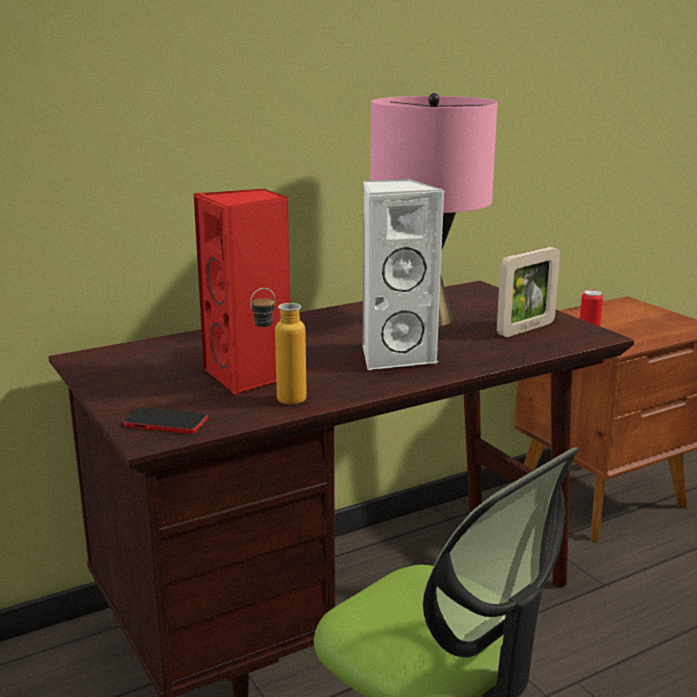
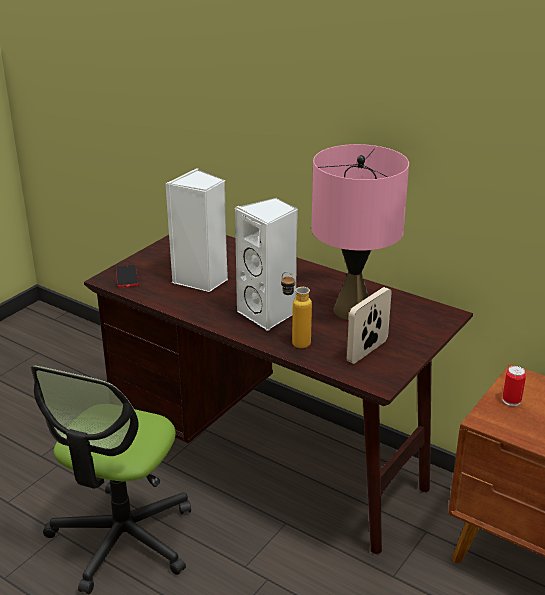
camera: 65 degrees right, 10 degrees up
(249, 376) = (201, 280): red speaker -> white speaker
(280, 402) = (171, 298): bottle -> bottle (295, 341)
(526, 329) = (367, 351): picture frame -> picture frame turned 105 degrees clockwise

